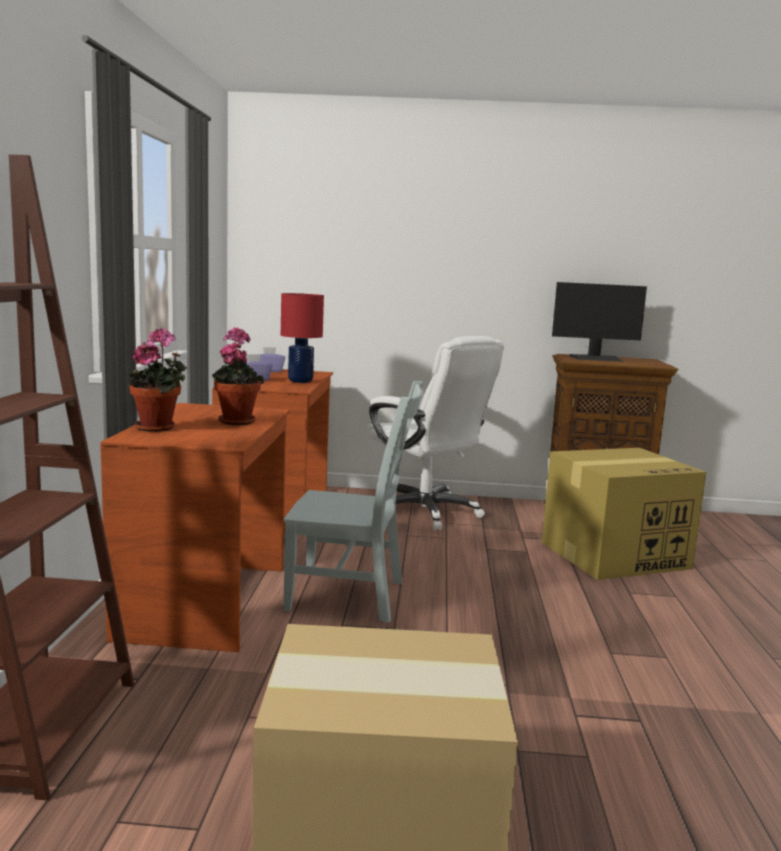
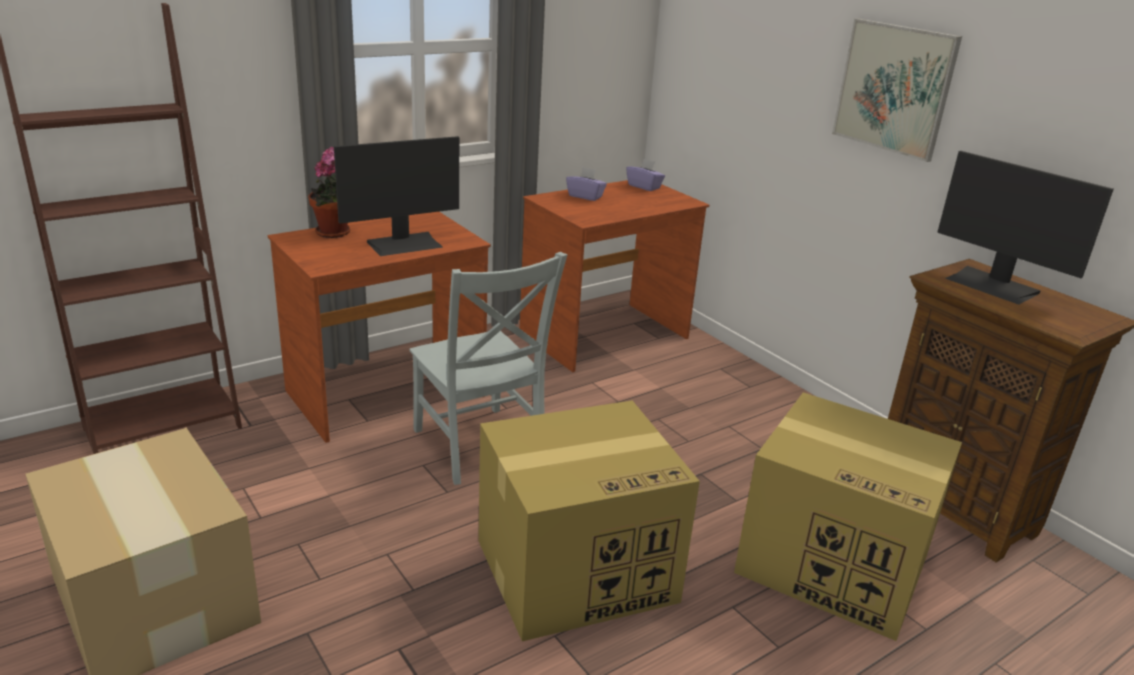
camera: 50 degrees right, 15 degrees up
(236, 421) = (405, 244): potted plant -> monitor
(300, 382) = (620, 210): red table lamp -> none
(425, 511) = (737, 403): white office chair -> none
(474, 258) = (894, 88): none -> picture
(547, 619) = (578, 569): none -> cardboard box

